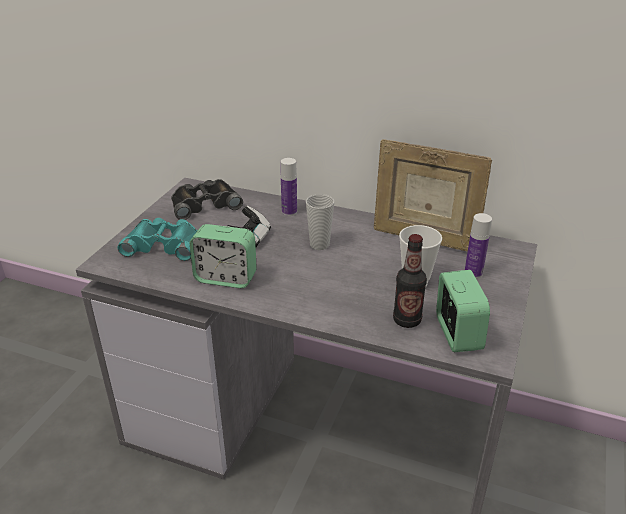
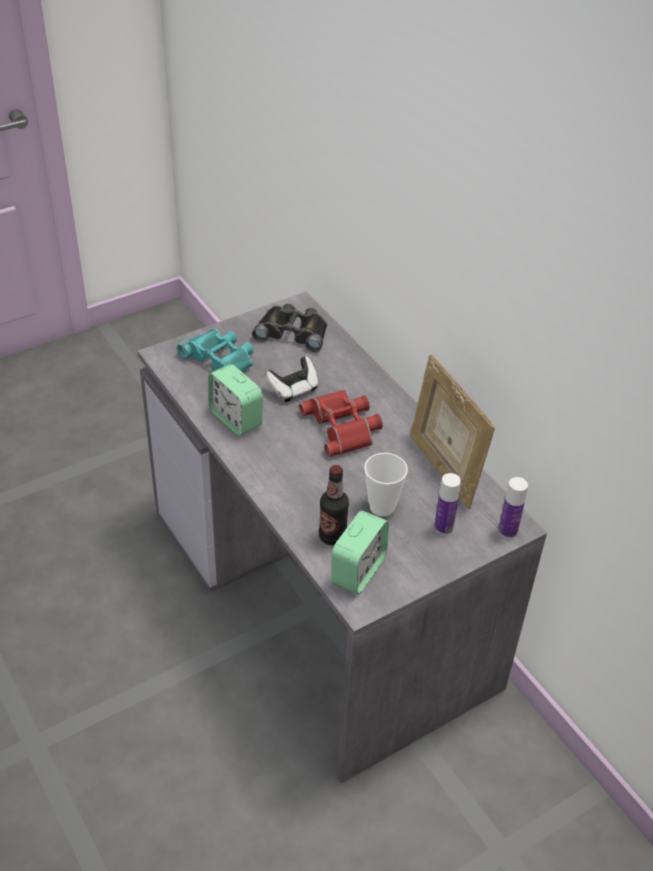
camera: 35 degrees right, 10 degrees up
(289, 212) = (356, 377): bottle -> bottle (507, 531)
(319, 245) = (344, 426): cup -> red binoculars

